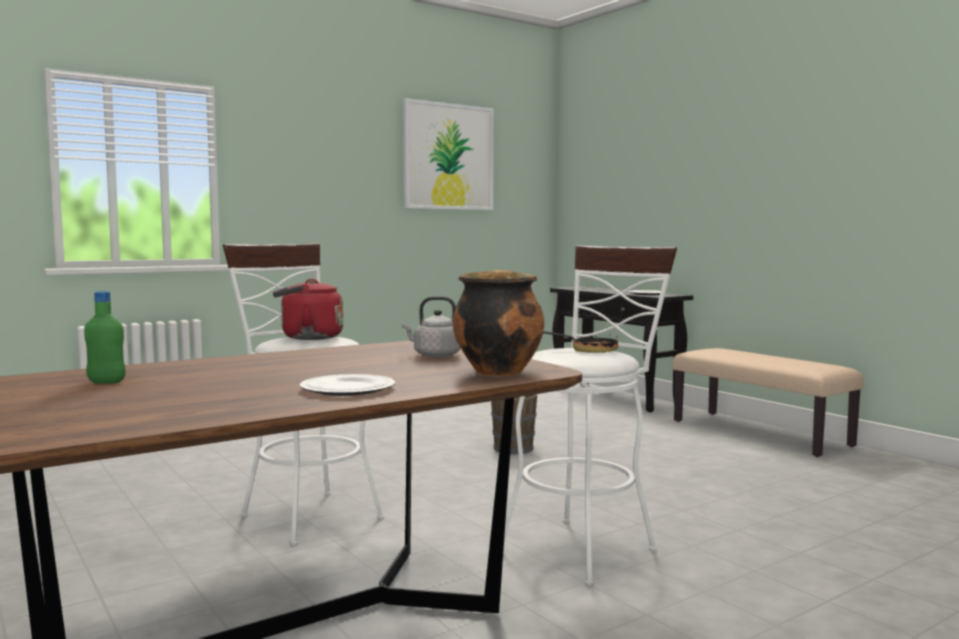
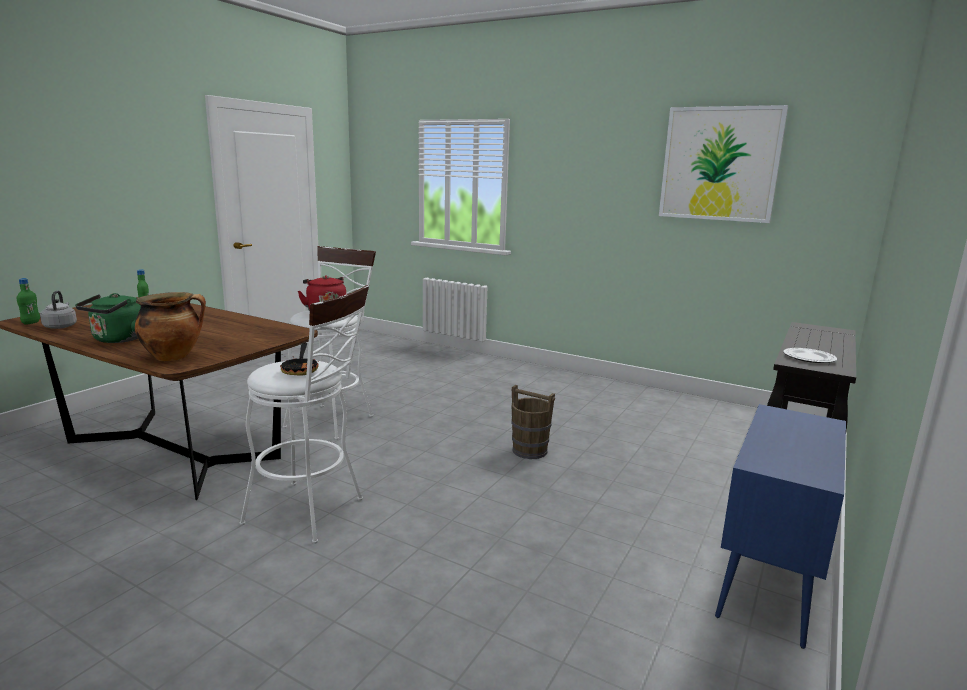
camera: 65 degrees right, 10 degrees up
(51, 434) = (31, 323): none -> green bottle
(347, 389) = (117, 340): plate -> green kettle
(434, 355) = (241, 339): grey kettle -> grey kettle (61, 326)
(760, 433) = (769, 582): beige bench -> blue cabinet

